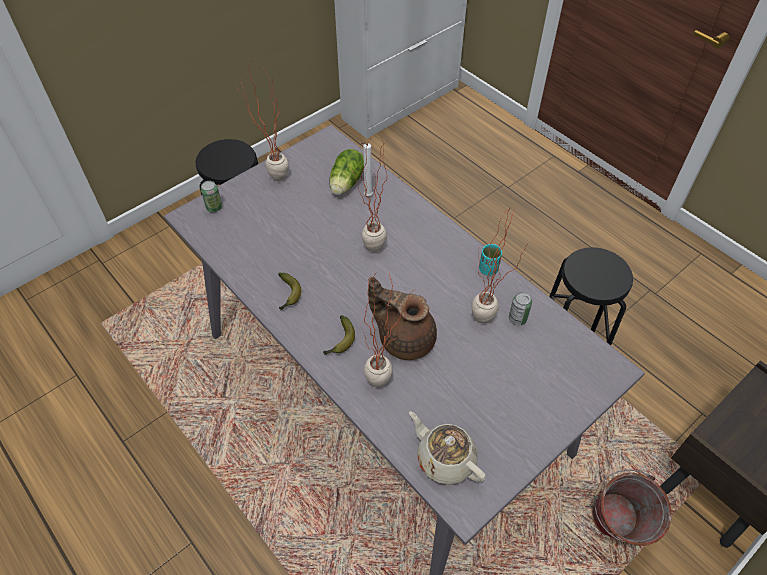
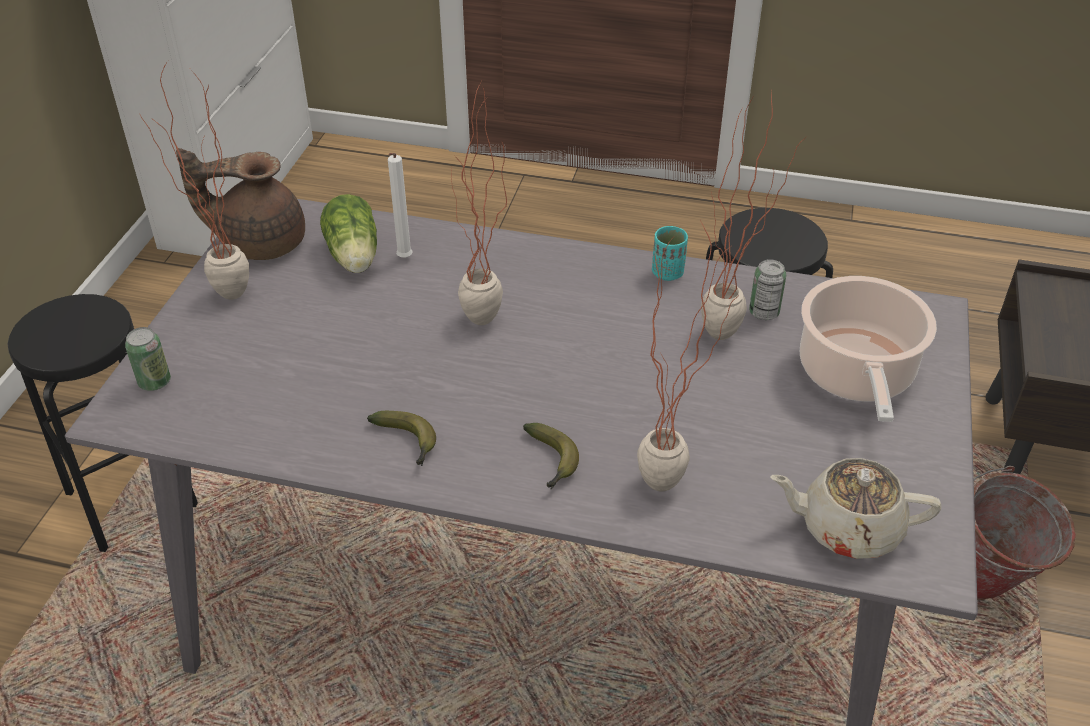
camera: 35 degrees left, 10 degrees down
(404, 338) = (641, 410): brown teapot -> brown teapot (259, 242)
(532, 381) = (856, 375): none -> cooking pot

